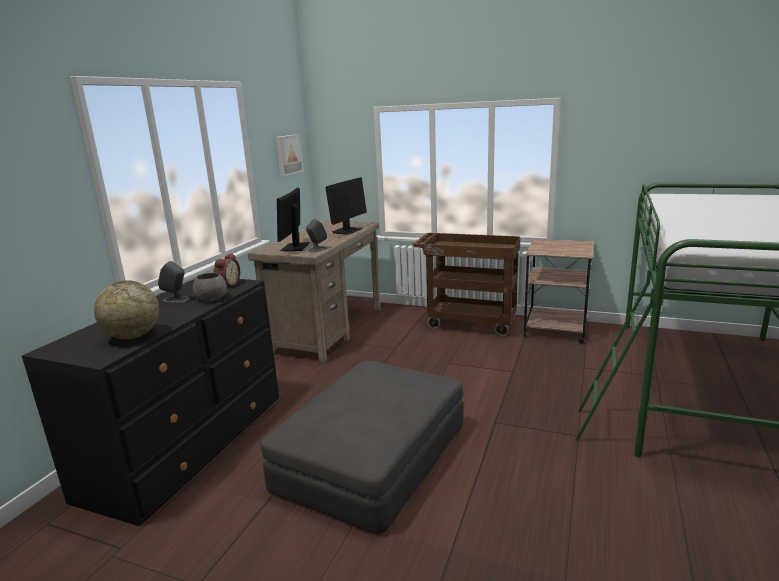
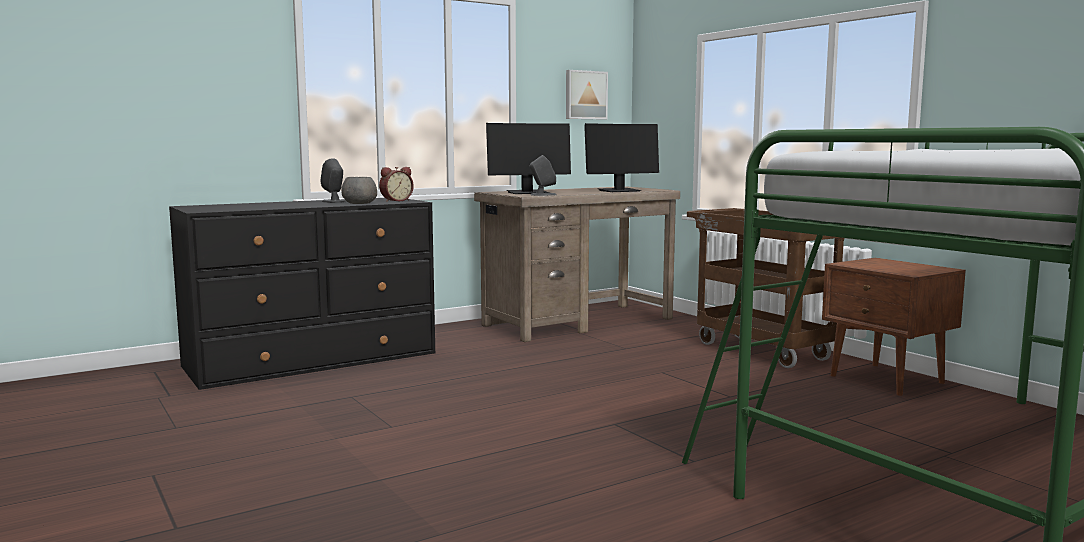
camera: 35 degrees right, 10 degrees down
(133, 336) = (250, 207): globe -> none
(295, 247) = (527, 193): monitor -> monitor turned 150 degrees counterclockwise
(371, 455) = (438, 407): grey ottoman -> none
(556, 329) = (887, 379): brown cart -> brown nightstand

